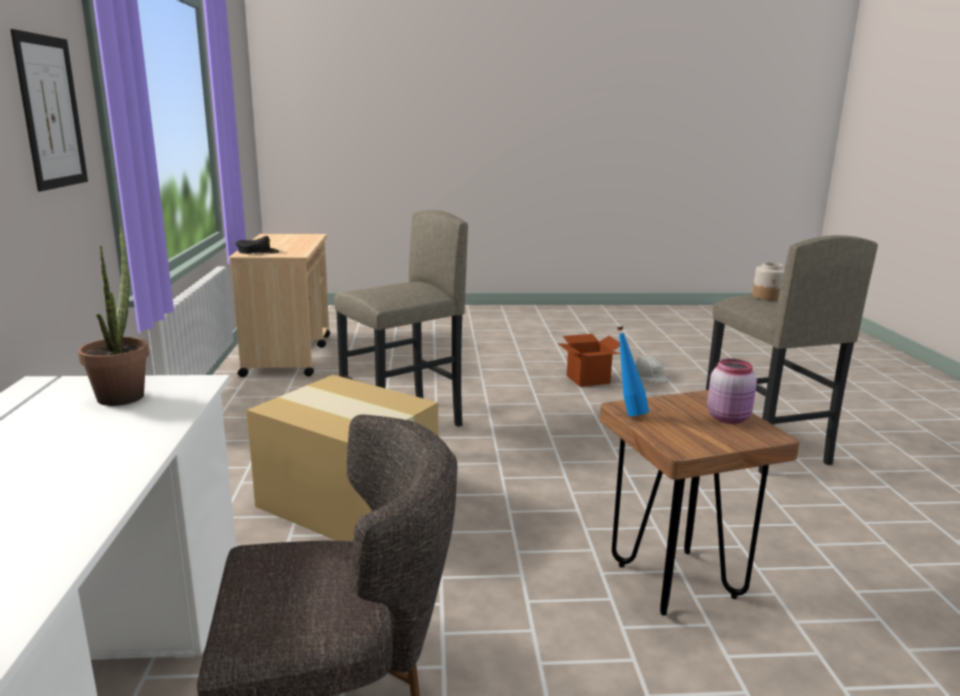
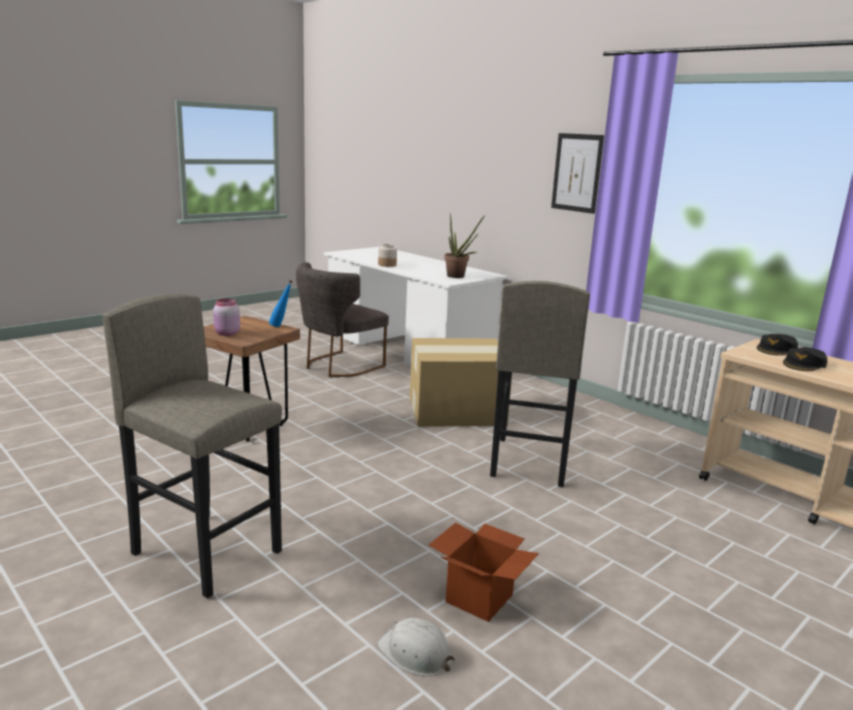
camera: 140 degrees right, 0 degrees up
(289, 246) = (804, 364): none -> black cap
(768, 297) = (218, 401): jar -> jar (387, 265)

